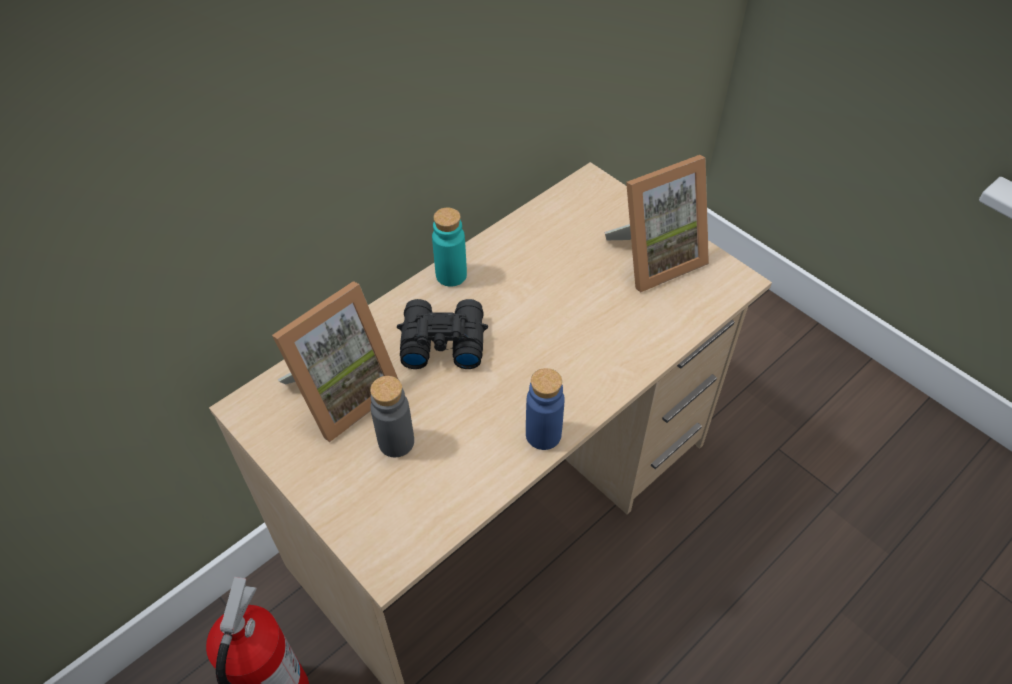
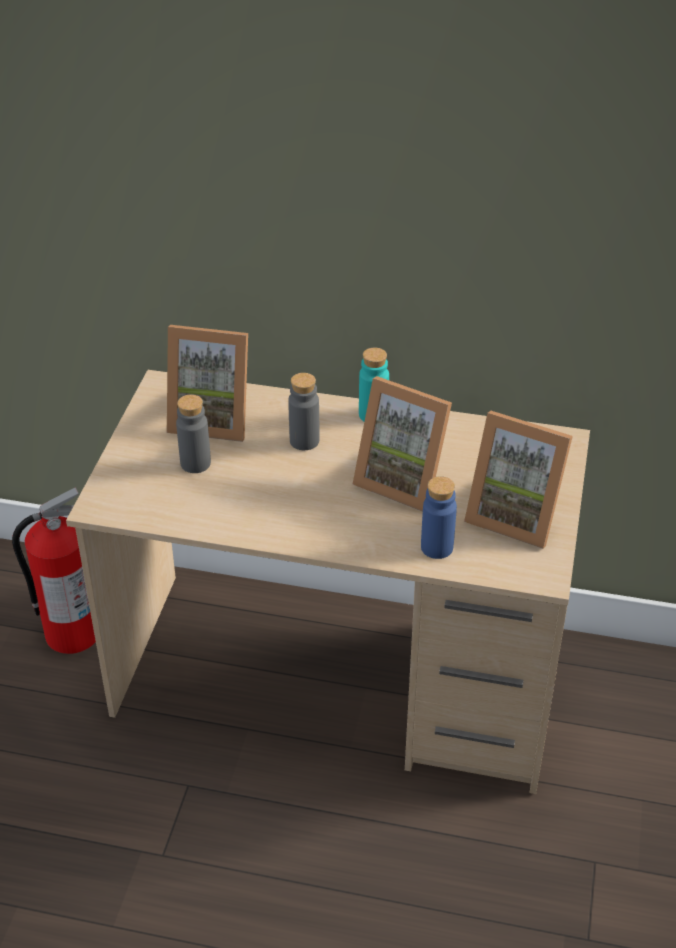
camera: 55 degrees right, 10 degrees down
(441, 341) = (304, 441): black binoculars -> grey bottle
(543, 435) = (268, 531): blue bottle -> blue bottle (437, 547)
(554, 302) = (404, 480): none -> picture frame

